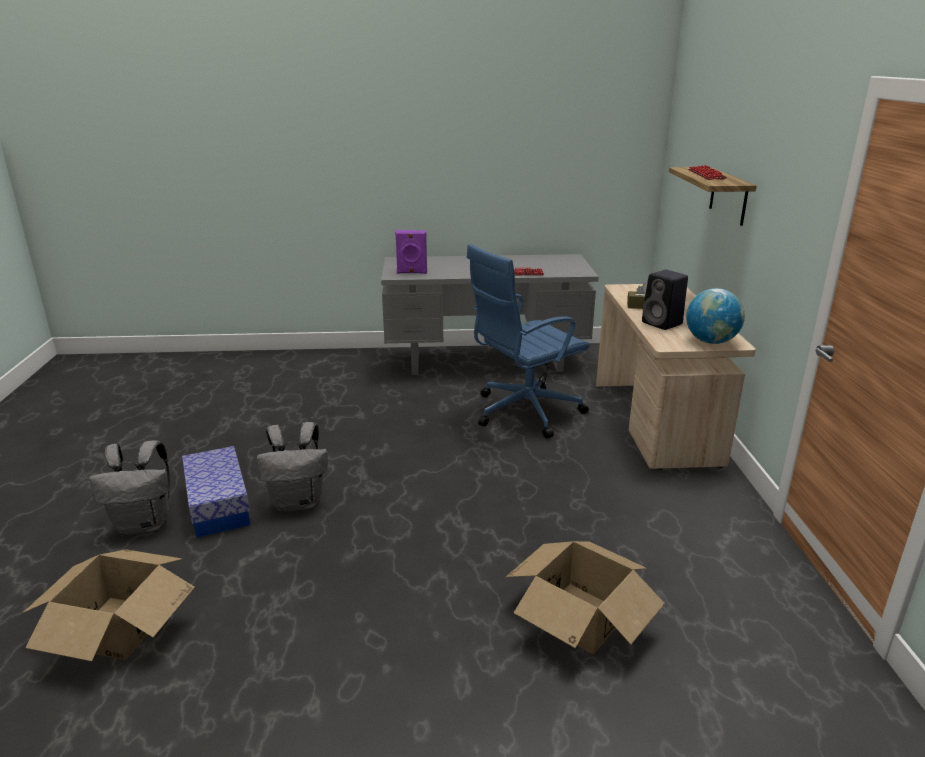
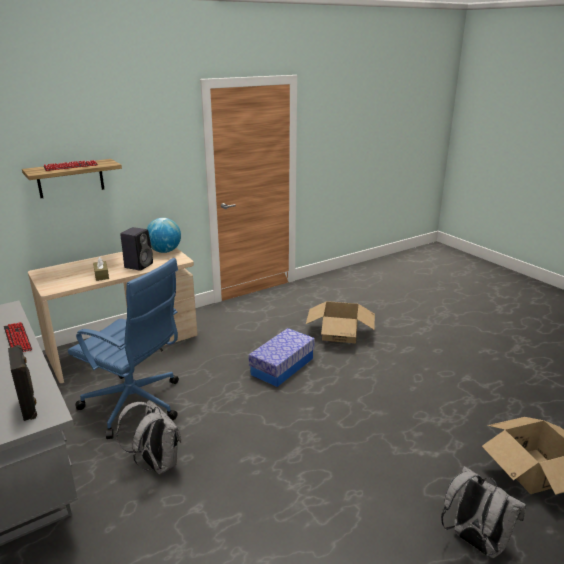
camera: 120 degrees left, 0 degrees up
(218, 505) = (409, 511): storage box -> storage box (282, 366)
(298, 502) = (359, 465): grey backpack -> grey backpack (156, 464)
(412, 272) = (29, 407): purple speaker -> black speaker

